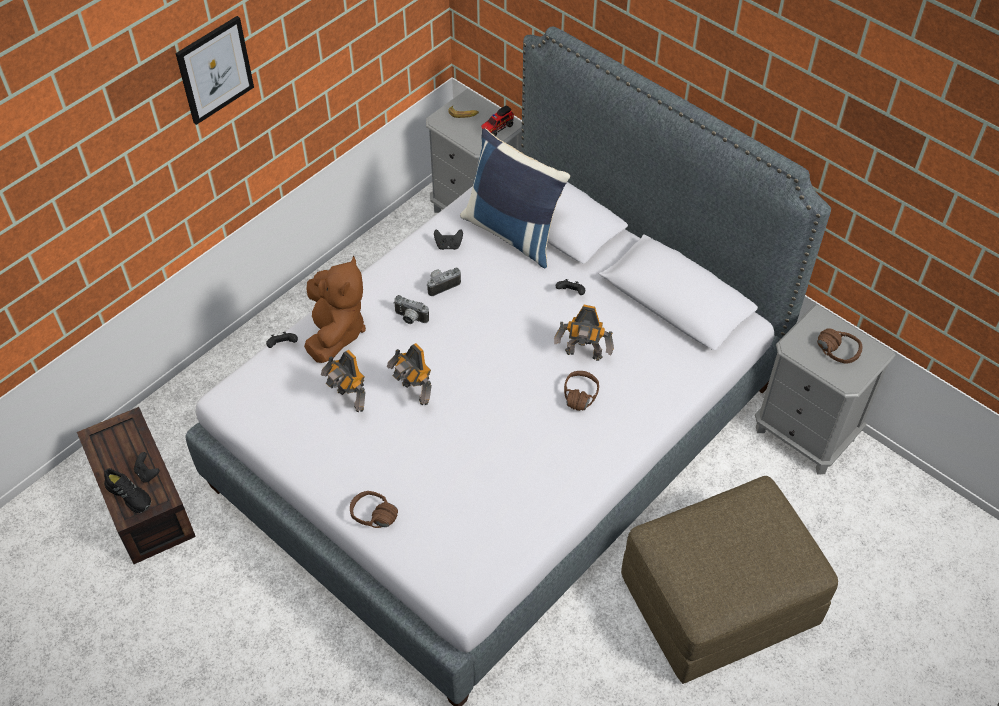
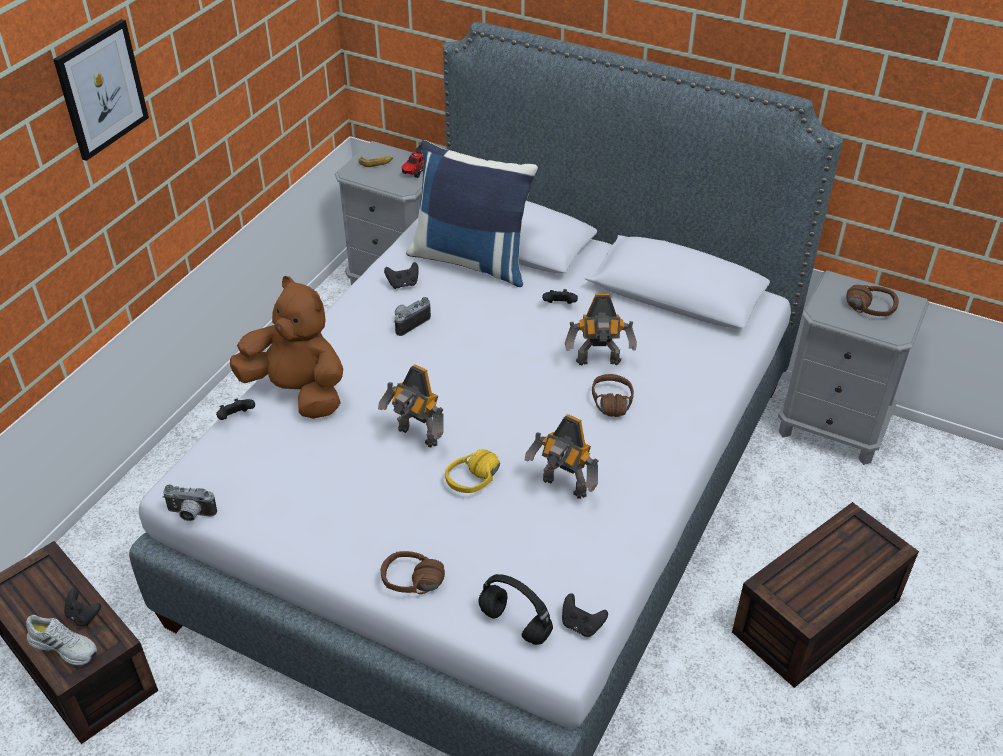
camera: 15 degrees left, 10 degrees down
(129, 494) = (65, 646): black shoe -> white shoe
(335, 332) = (297, 392): brown plush toy -> brown plush toy turned 45 degrees counterclockwise
(349, 400) = (339, 459): toy robot -> toy robot (563, 488)
(410, 319) = (384, 362): camera -> camera (190, 515)
(436, 567) = (513, 624): none -> black headphones
(450, 445) = (479, 484): none -> yellow headphones
(486, 580) = (581, 625): none -> black game controller
(718, 601) = (816, 619): brown ottoman -> brown storage box

